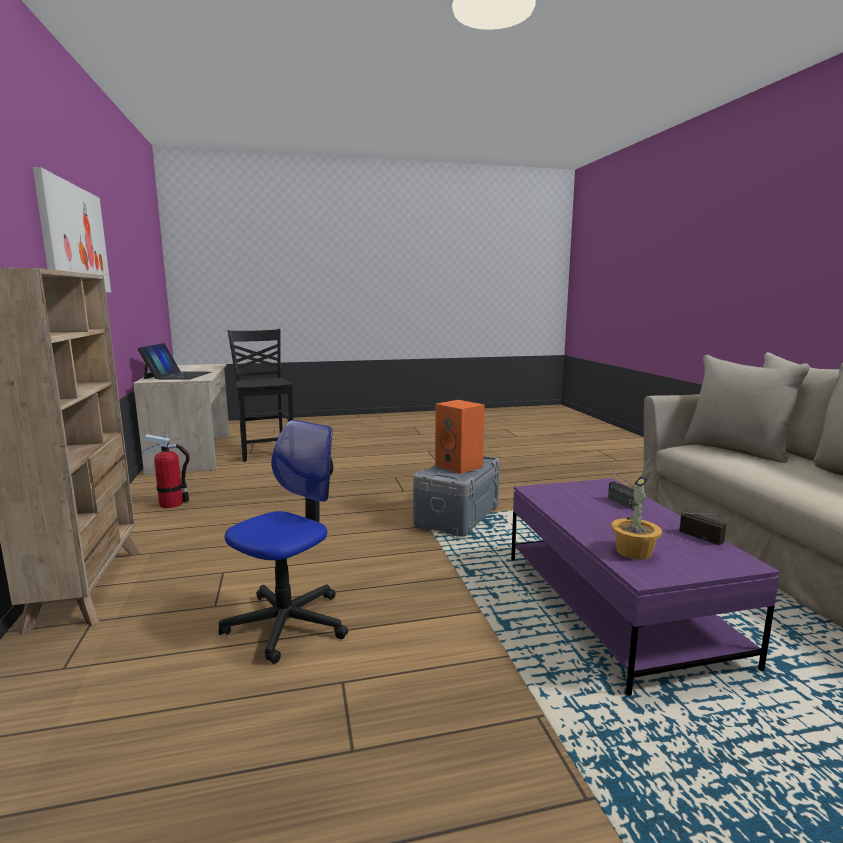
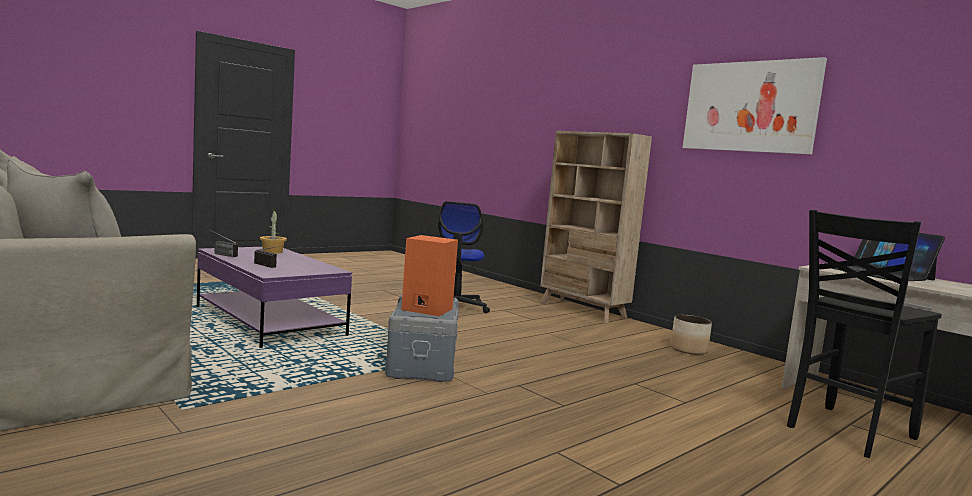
camera: 150 degrees right, 5 degrees down
(171, 504) = (688, 349): fire extinguisher -> planter
(266, 451) = (846, 432): black chair -> black chair turned 105 degrees clockwise

